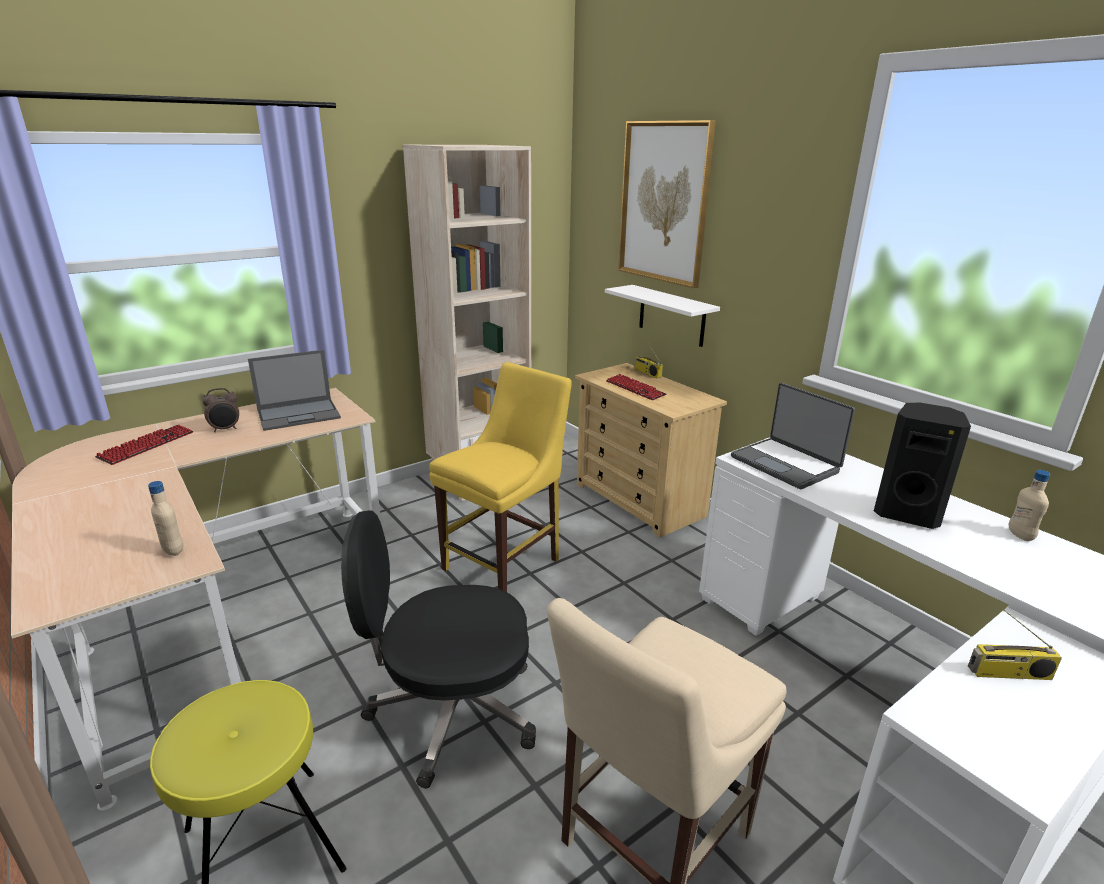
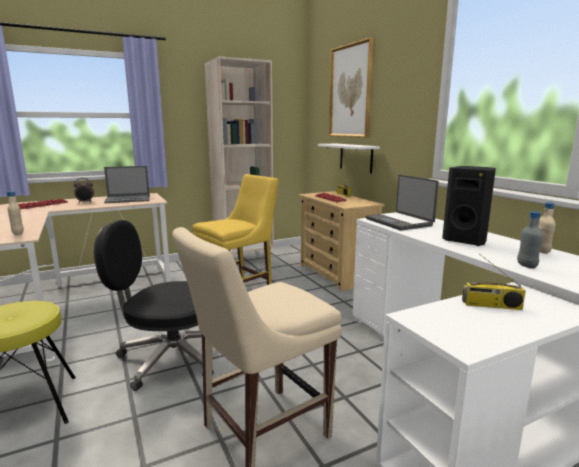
camera: 10 degrees right, 10 degrees down
(1020, 578) = (526, 266): none -> grey bottle

